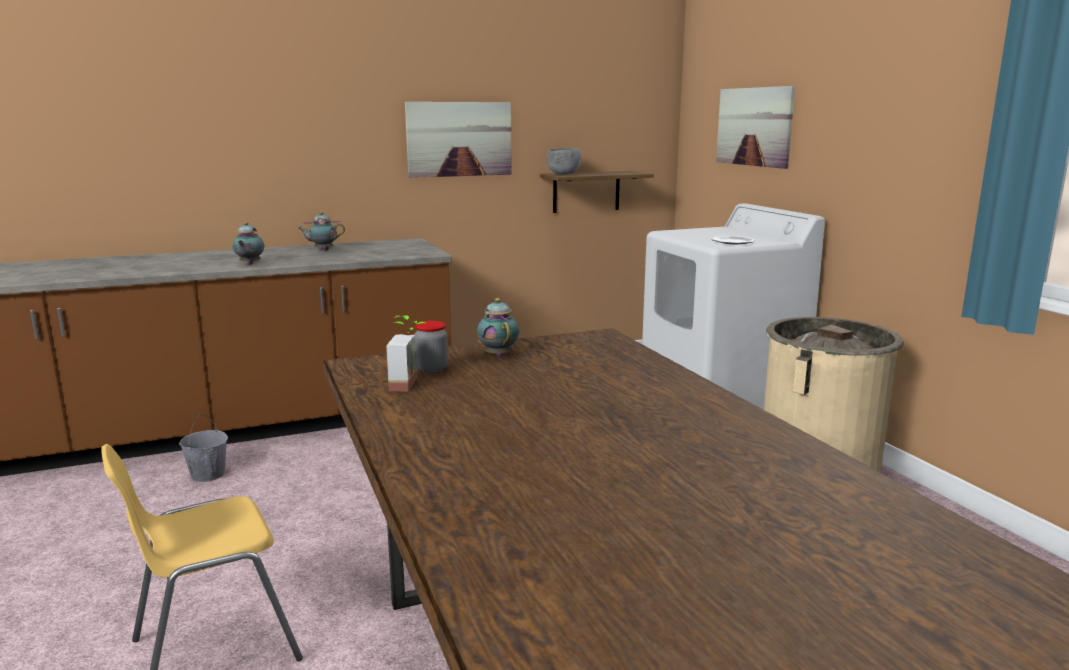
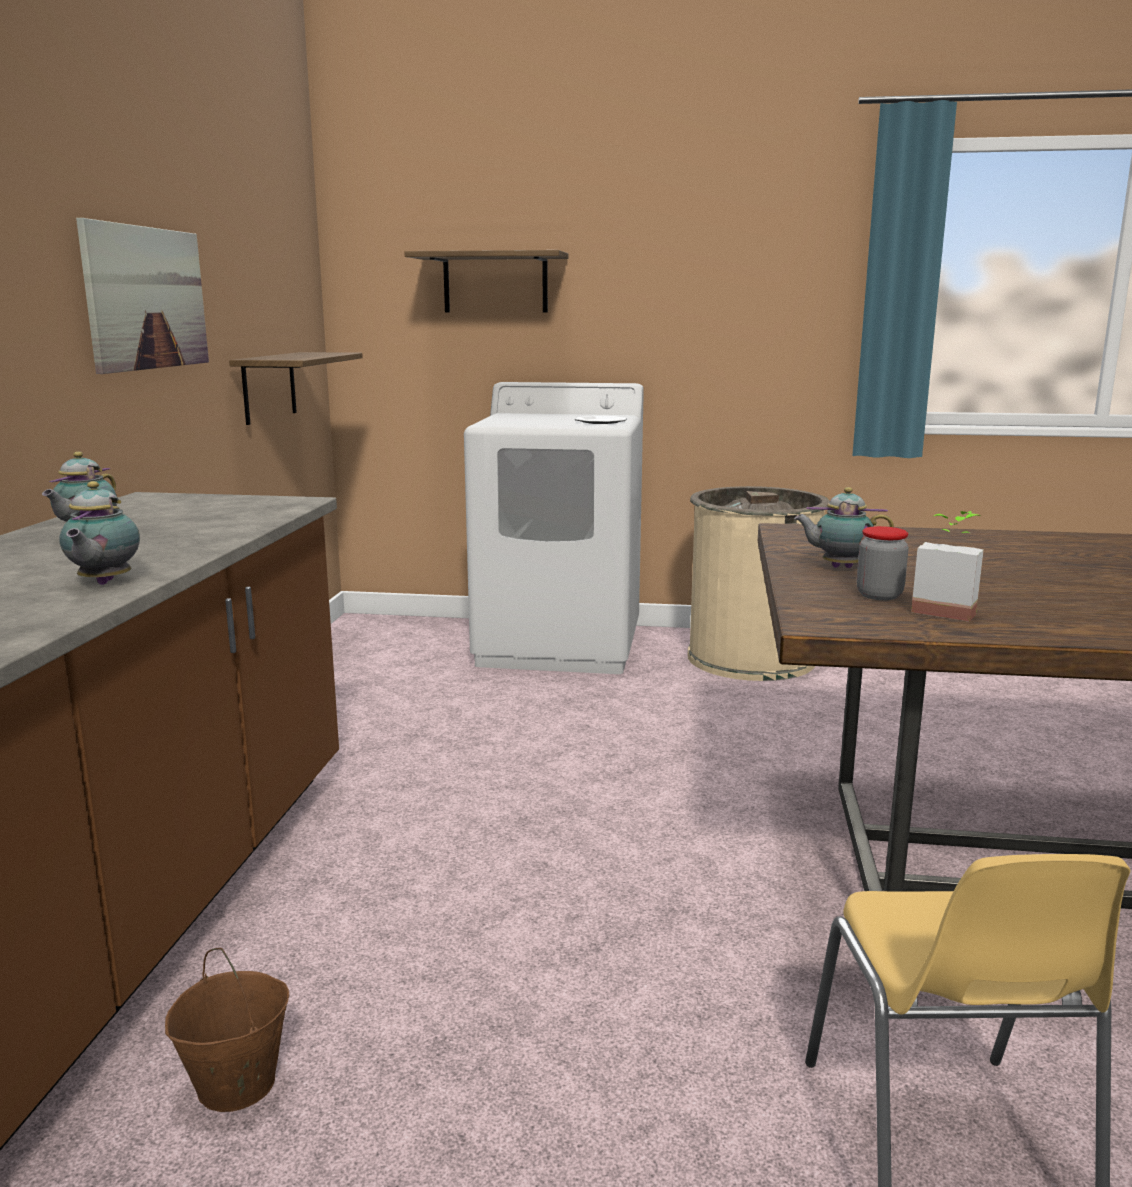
camera: 60 degrees left, 0 degrees up
(207, 475) = (235, 1085): grey bucket -> brown bucket
(249, 264) = (103, 583): teapot -> teapot turned 60 degrees clockwise
(564, 174) = (279, 358): grey bowl -> none
(754, 126) = (495, 283): picture -> shelf

